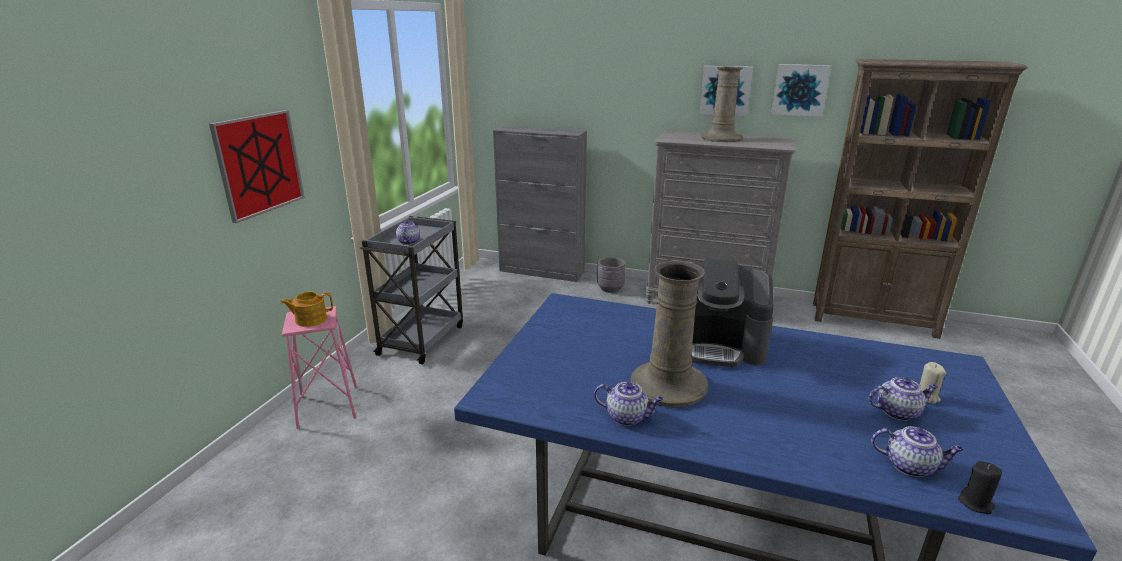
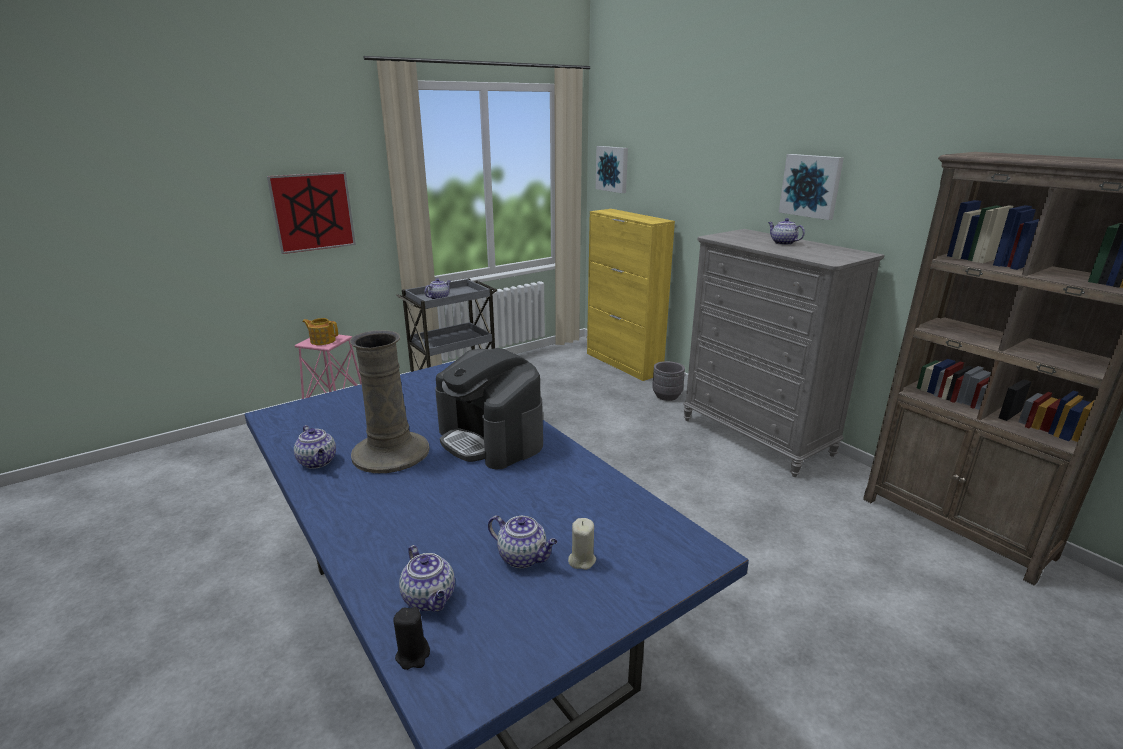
camera: 35 degrees right, 0 degrees up
(542, 271) = (623, 363): grey cabinet -> yellow cabinet
(721, 138) = (782, 243): beige vase -> teapot
(800, 90) = (898, 191): picture -> picture (613, 169)

